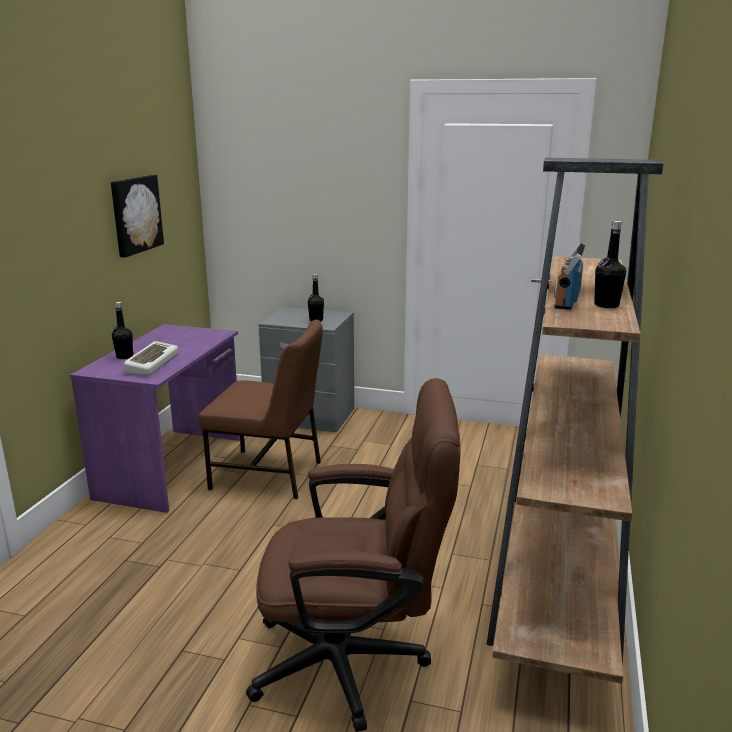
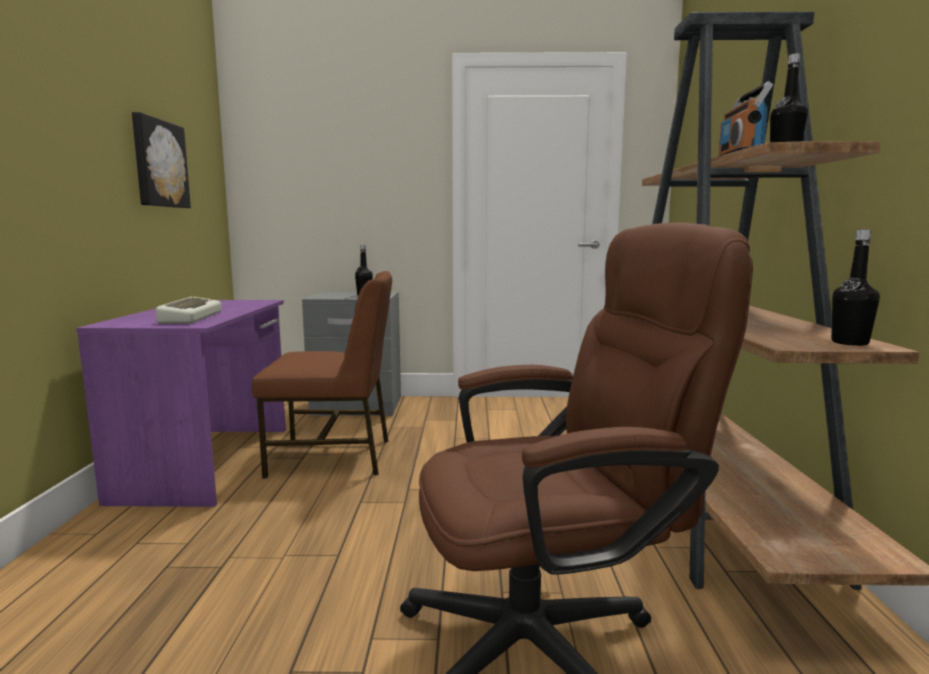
camera: 15 degrees left, 10 degrees down
(124, 356) = (150, 315): black bottle -> black bottle (849, 343)

